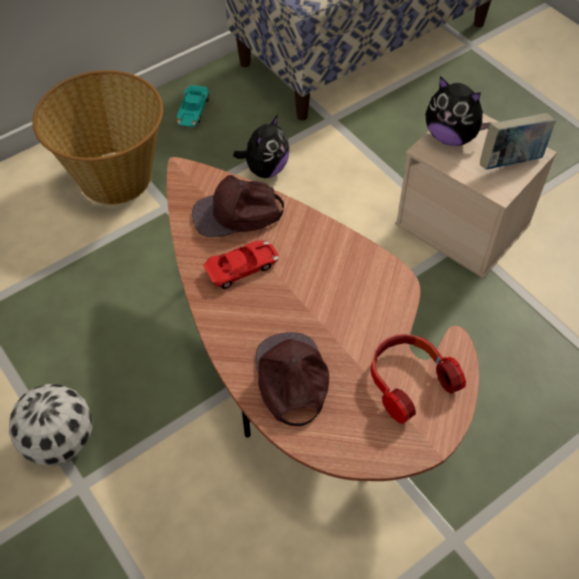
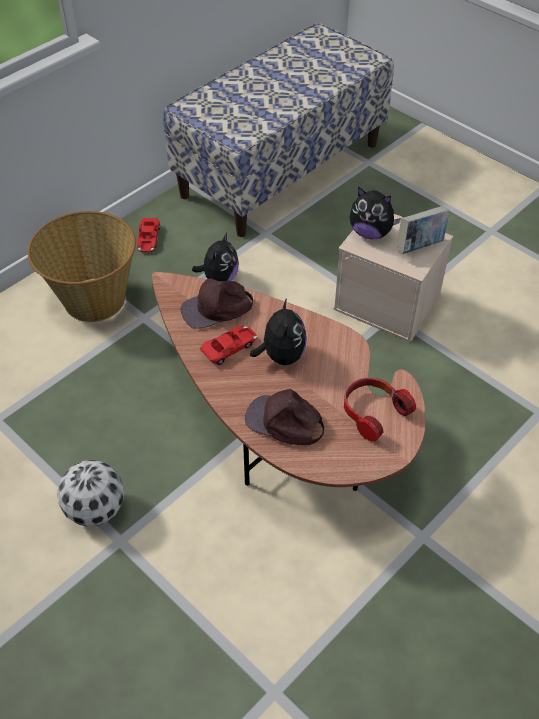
camera: 10 degrees left, 5 degrees down
(193, 111) = (148, 239): turquoise toy car -> red toy car
(291, 379) = (284, 422): brown cap -> brown cap turned 45 degrees counterclockwise
(305, 287) = (281, 356): none -> plush toy

